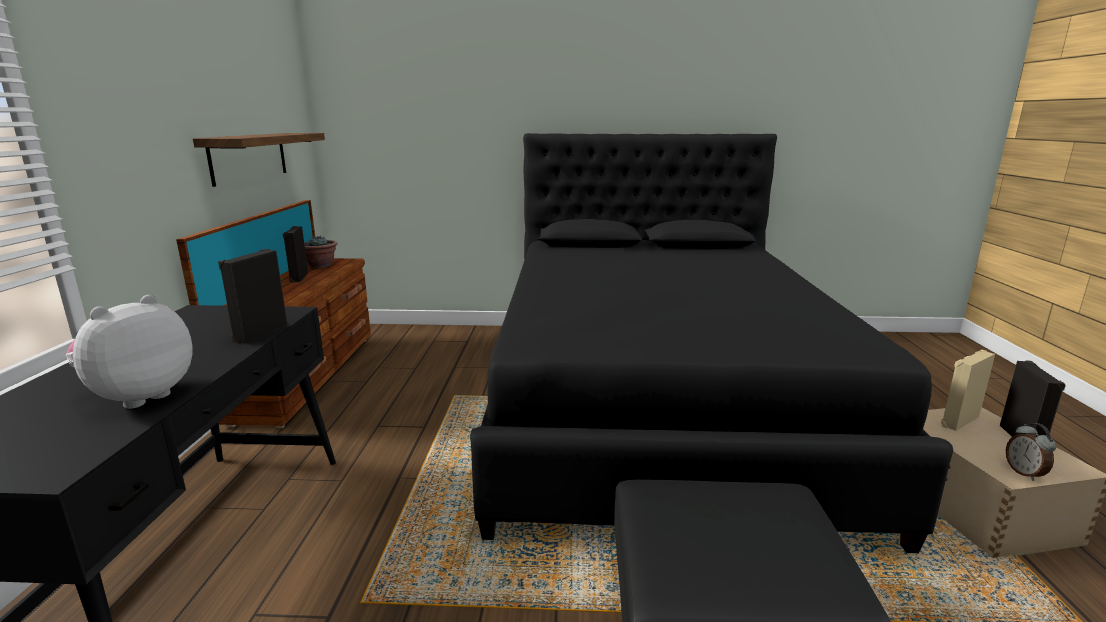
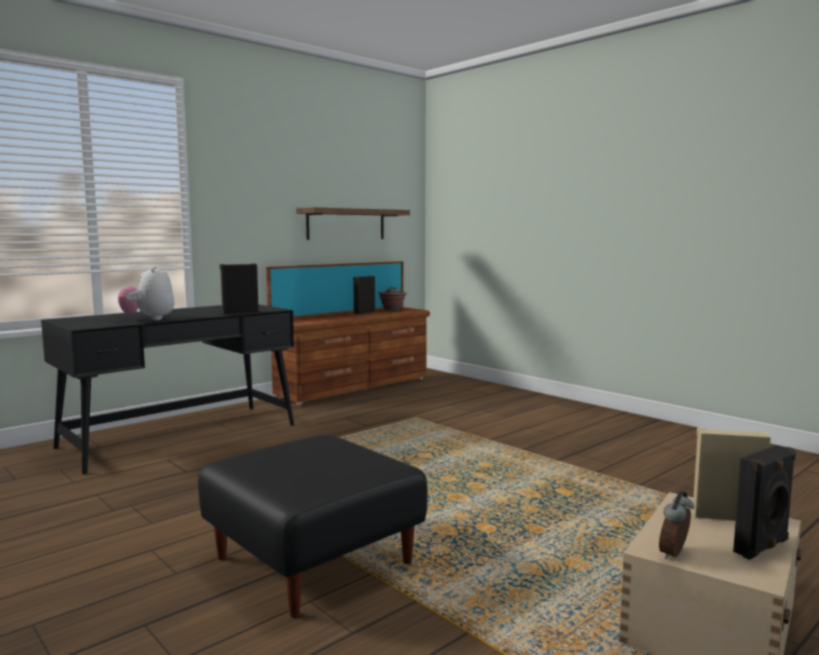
camera: 45 degrees right, 10 degrees down
(139, 397) = (149, 319): plush toy -> plush toy turned 90 degrees counterclockwise
(658, 403) = (556, 463): black bed -> none

